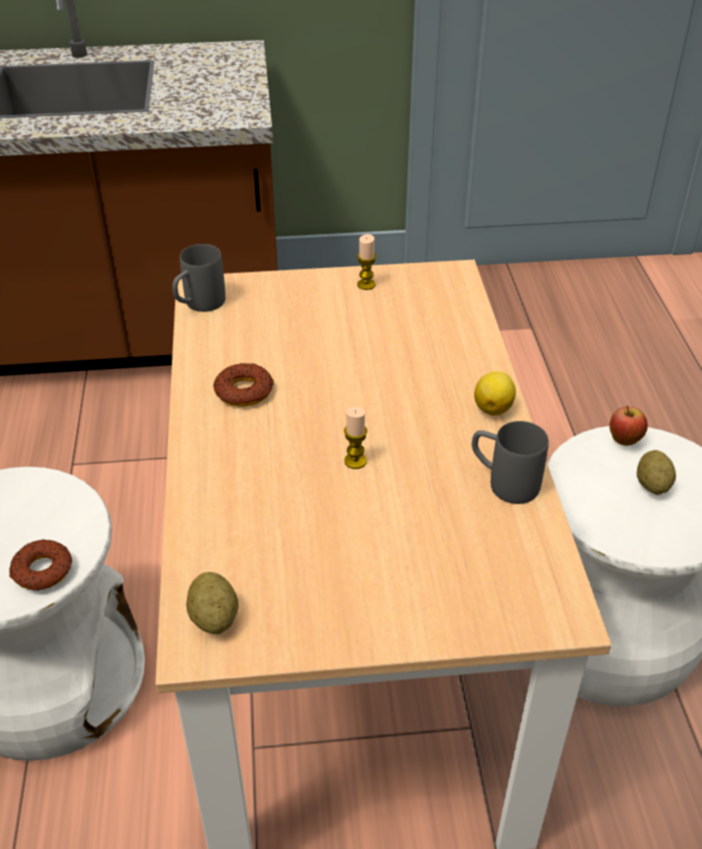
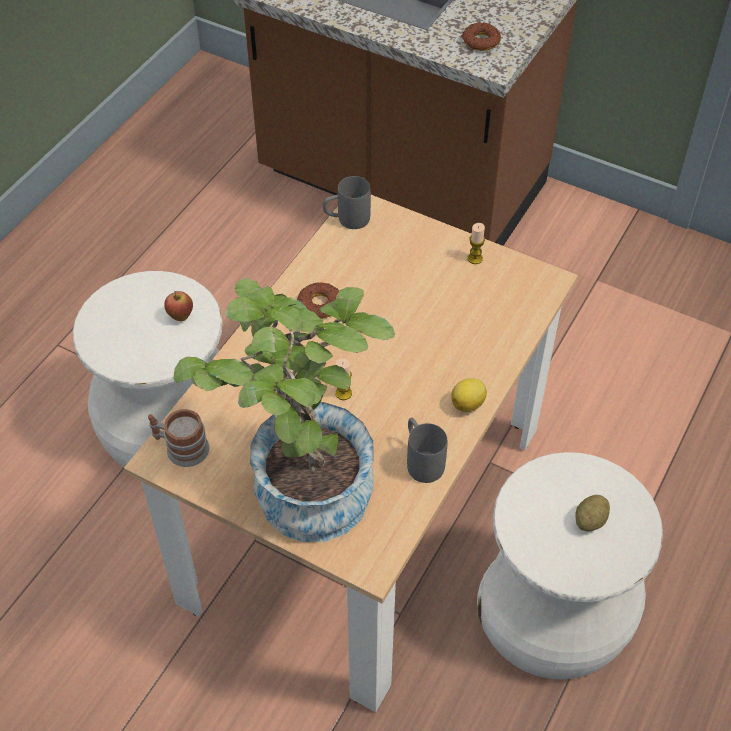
camera: 35 degrees right, 10 degrees up
(42, 570) = (153, 358): donut -> donut (480, 41)
(214, 617) = (181, 448): potato -> mug
(399, 574) = (301, 482): none -> potted plant
(624, 441) = (602, 476): apple -> apple (180, 316)

